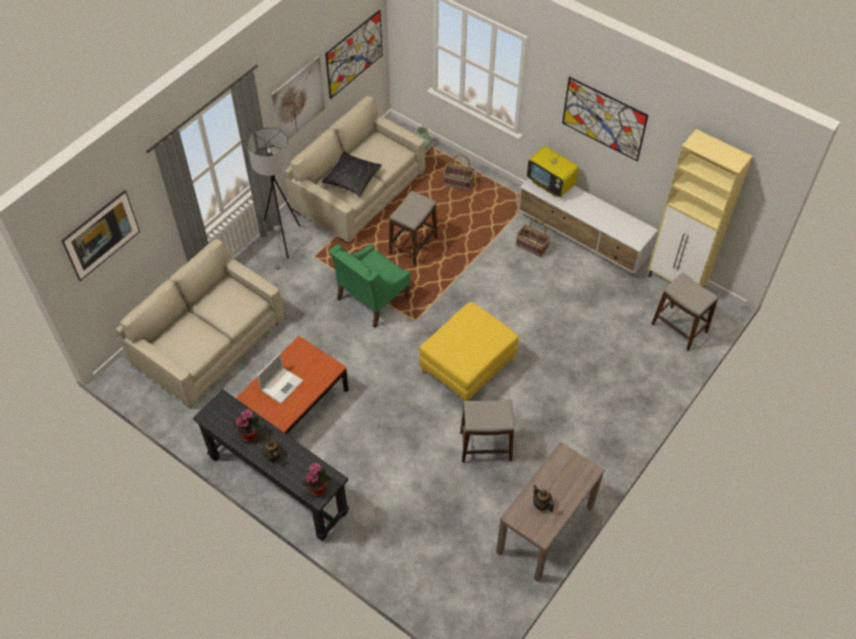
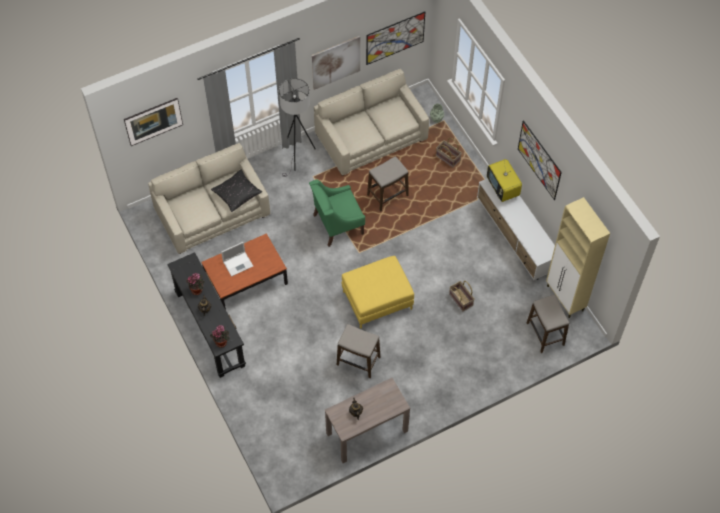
camera: 25 degrees right, 5 degrees up
(352, 179) = (361, 130): black pillow -> black pillow (237, 194)
(531, 246) = (473, 229): basket -> basket (460, 300)

